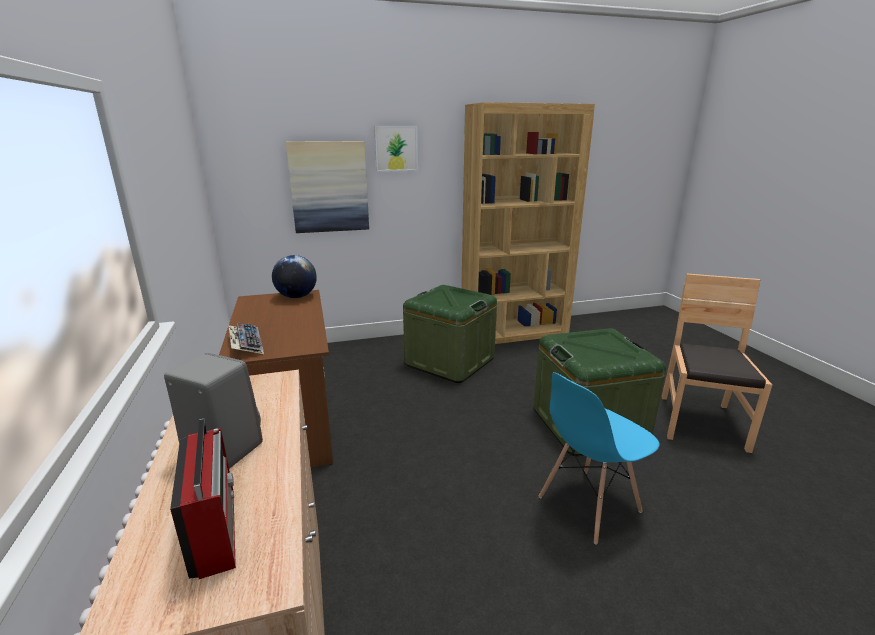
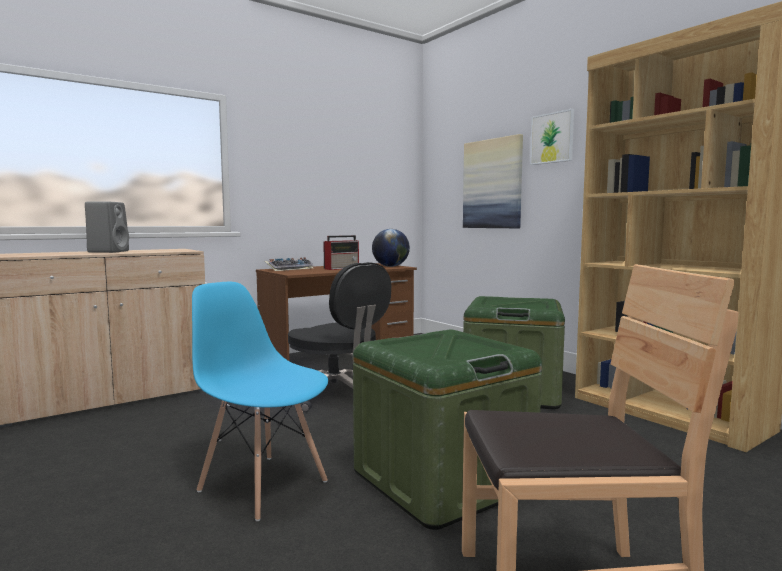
camera: 70 degrees right, 15 degrees down
(215, 529) = (43, 254): radio -> radio (342, 268)
(404, 439) = (337, 395): none -> black office chair

